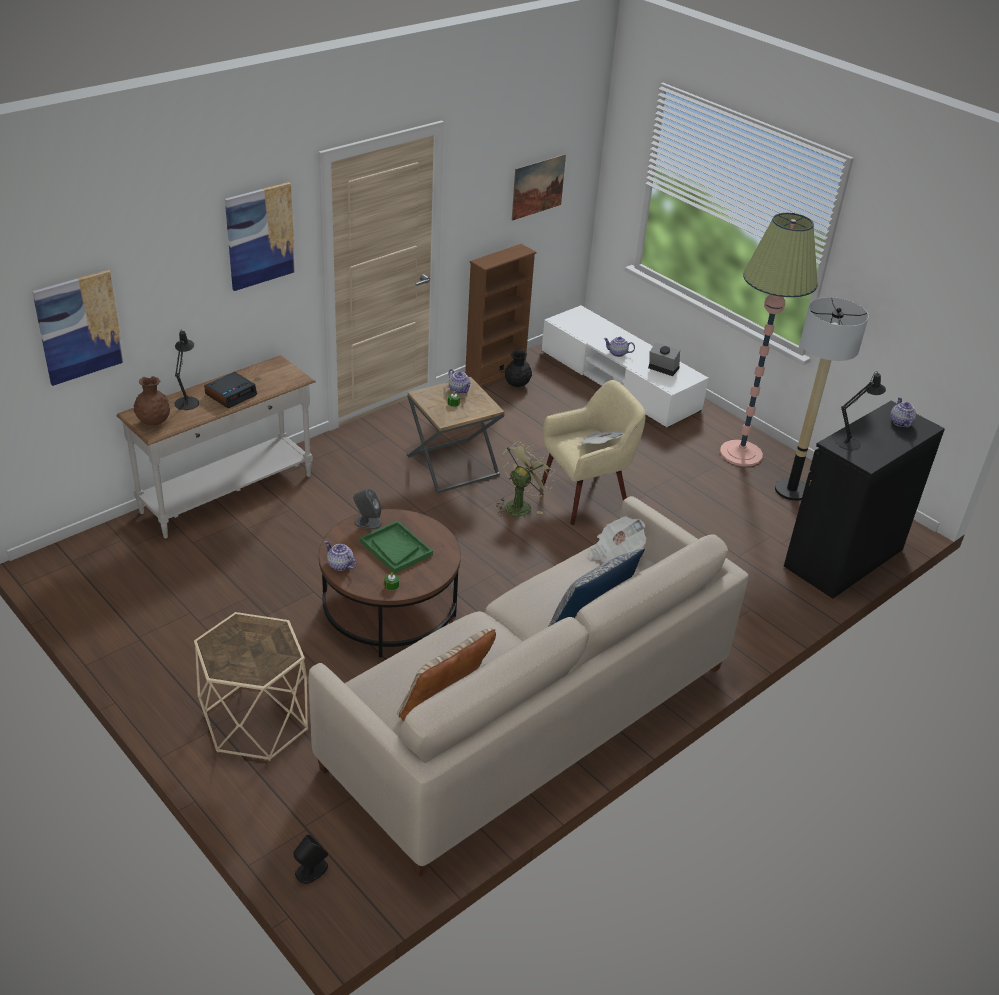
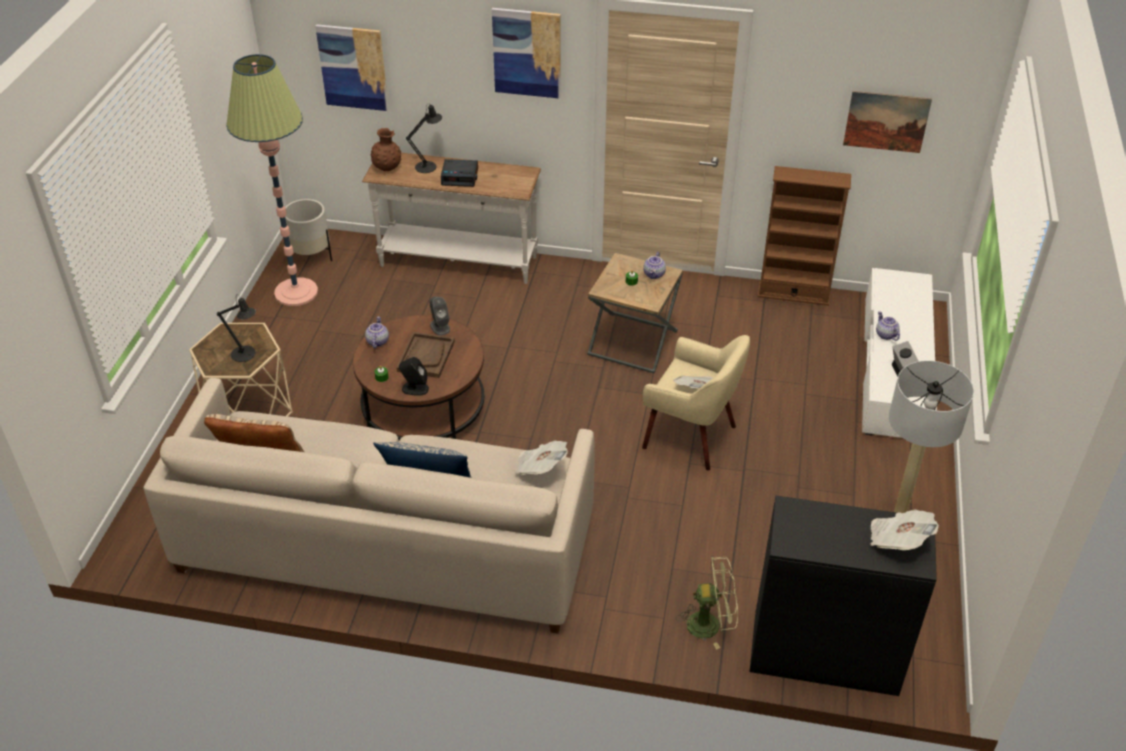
camera: 55 degrees right, 5 degrees up
(82, 571) = (311, 256): none -> white planter
(311, 870) = (142, 516): black speaker -> black speaker (414, 388)
(395, 548) = (426, 356): green tray -> brown tray
(517, 385) = (794, 314): black vase -> none
(520, 505) = (630, 406): green fan -> green fan (710, 624)
(741, 454) = (895, 502): floor lamp -> floor lamp (296, 292)
(851, 442) = (809, 518): black table lamp -> black table lamp (246, 355)
(899, 422) = (898, 540): teapot -> newspaper

